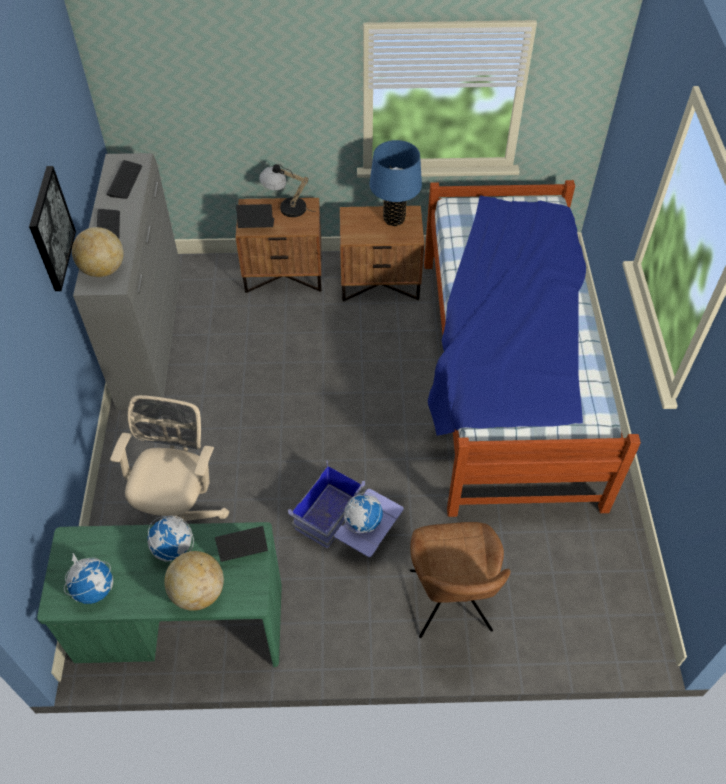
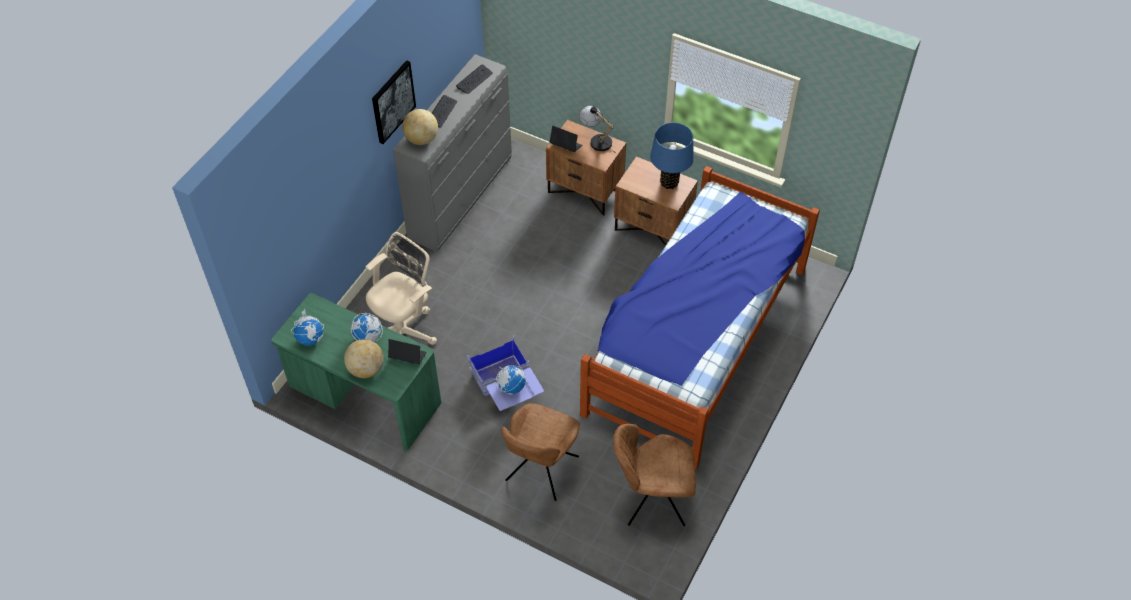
camera: 30 degrees right, 0 degrees up
(591, 571) = (652, 500): none -> brown chair

